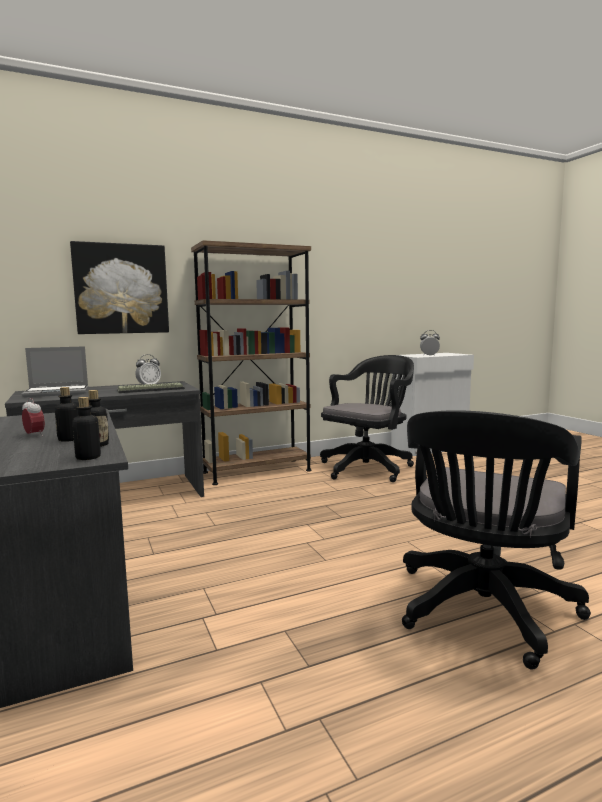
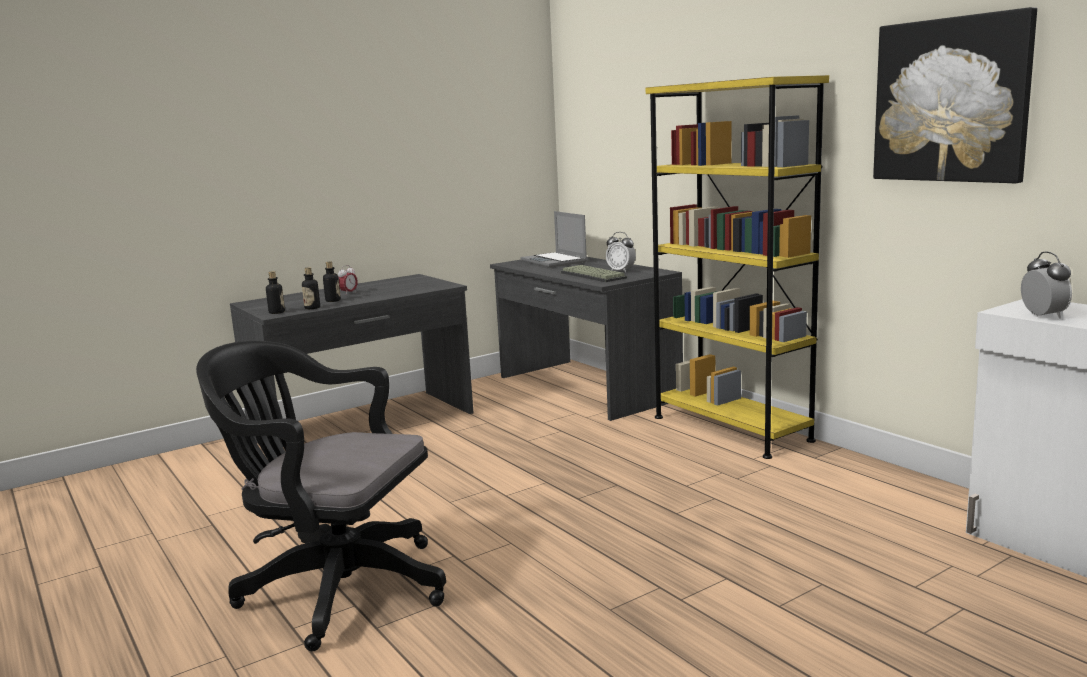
camera: 80 degrees right, 5 degrees up
(121, 289) = (637, 146): picture -> picture (951, 100)
(257, 471) = (731, 428): brown bookcase -> yellow bookcase
(369, 467) = (830, 497): black office chair -> none

